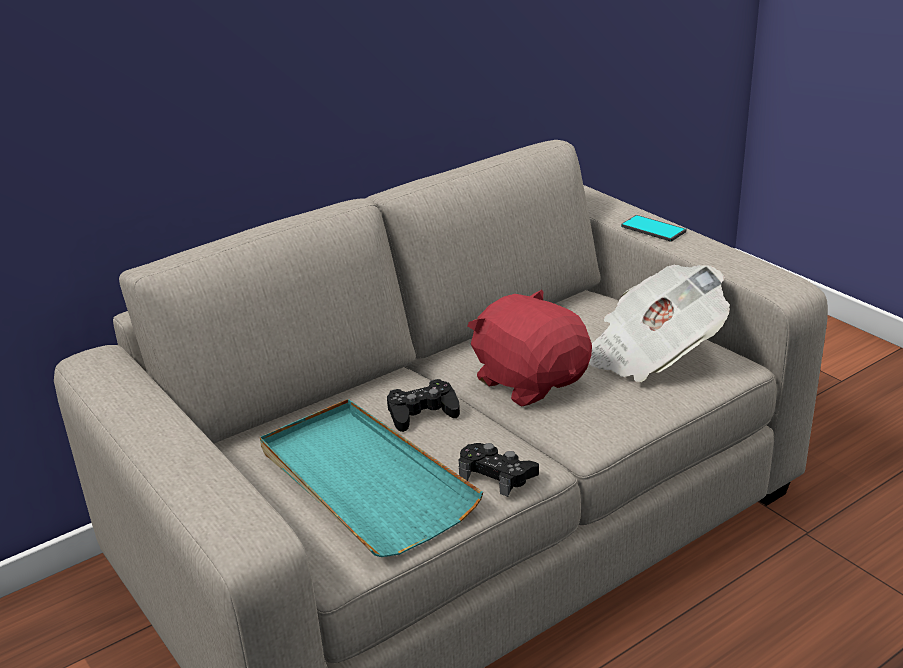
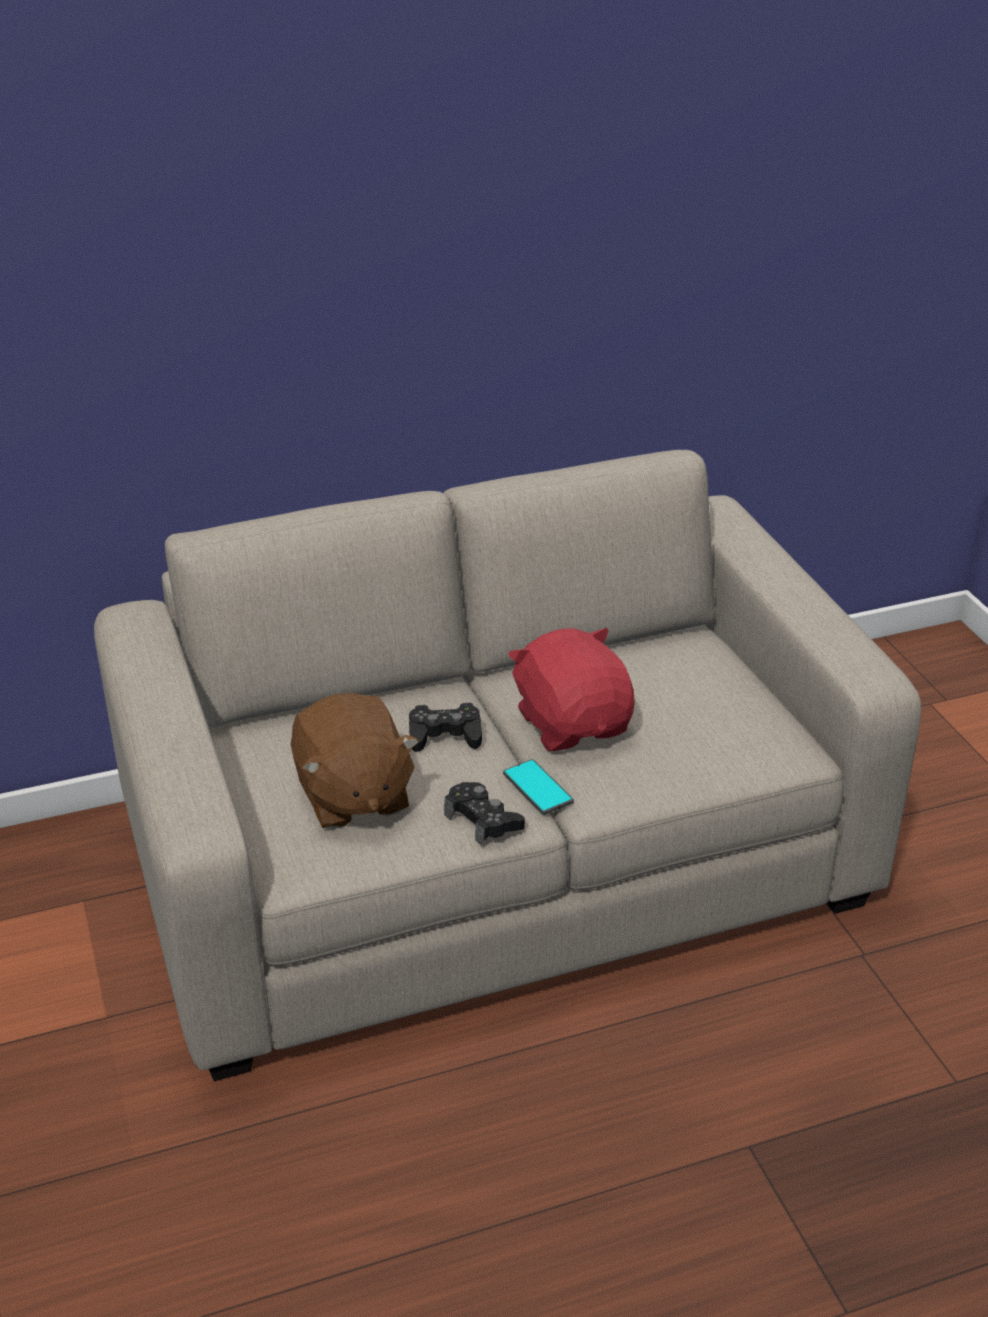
camera: 15 degrees right, 5 degrees up
(363, 481) = (352, 796): turquoise tray -> brown plush toy
(652, 354) = (716, 721): newspaper -> none
(653, 229) = (773, 576): phone -> phone (538, 788)

